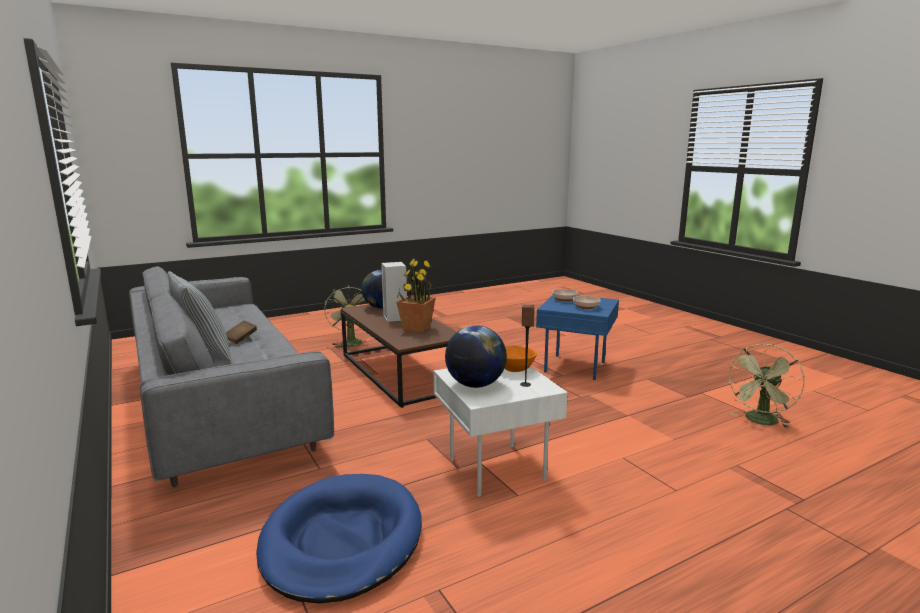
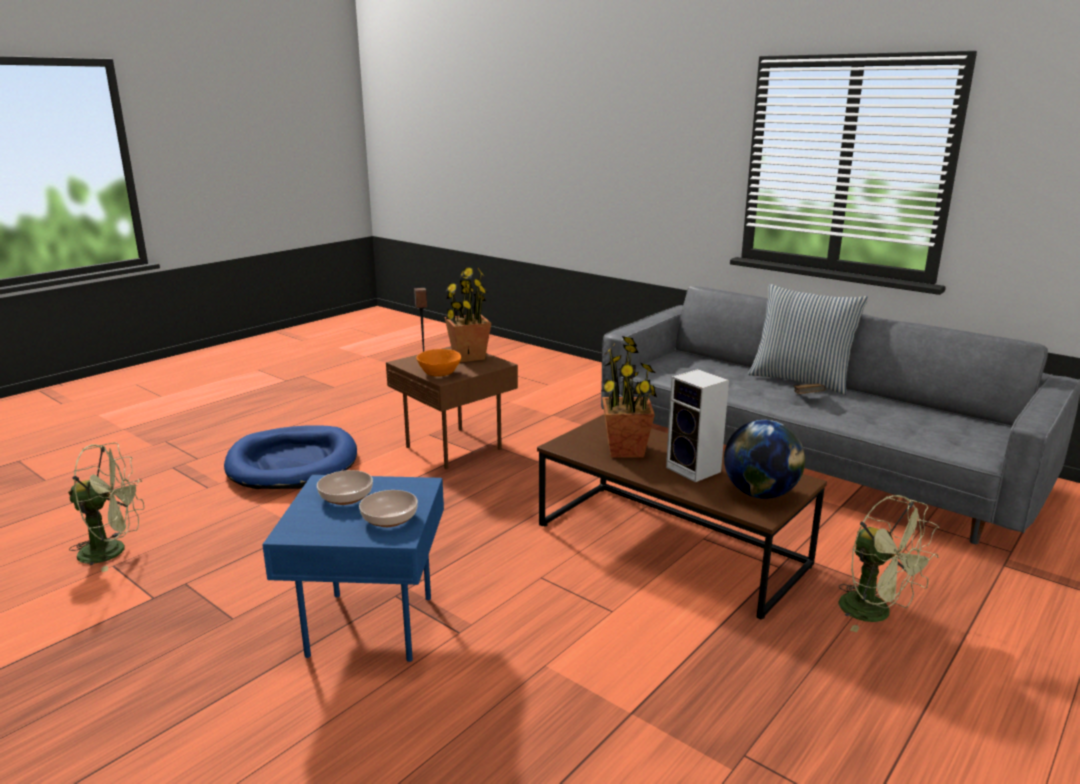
camera: 160 degrees right, 5 degrees up
(342, 540) = (537, 398): blue dog bed -> blue dog bed (293, 463)
(475, 385) = (468, 357): globe -> potted plant
(493, 468) = (457, 448): white side table -> brown side table
(760, 422) = (113, 551): green fan -> green fan turned 60 degrees clockwise

